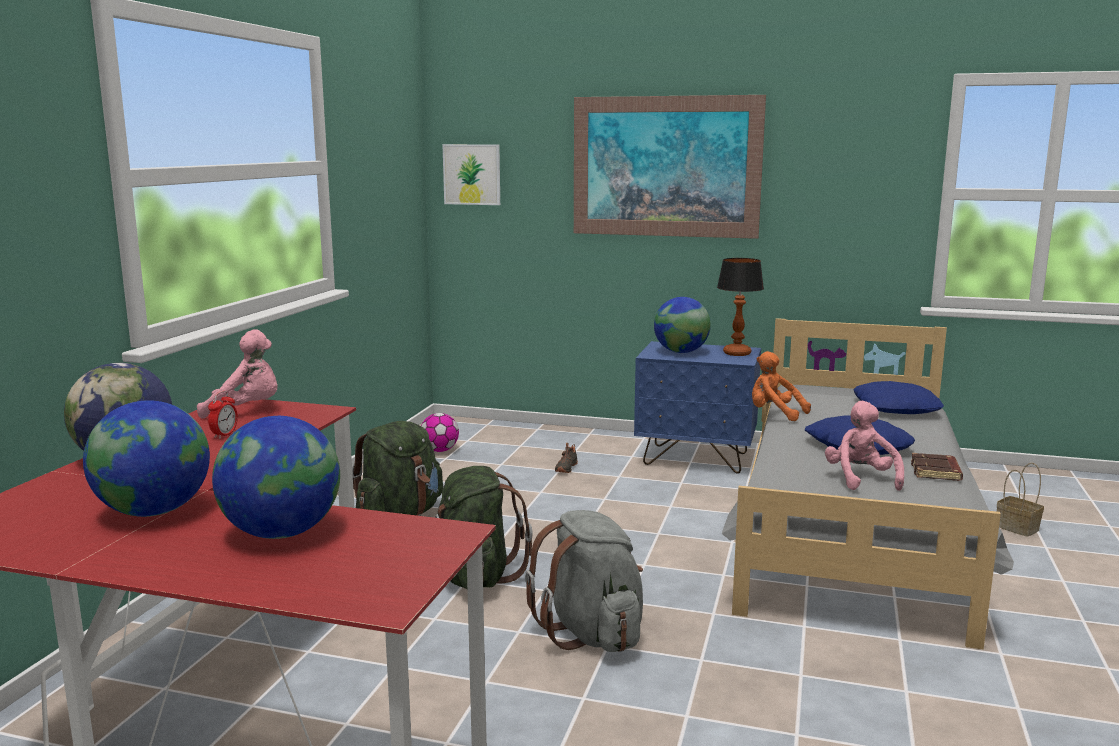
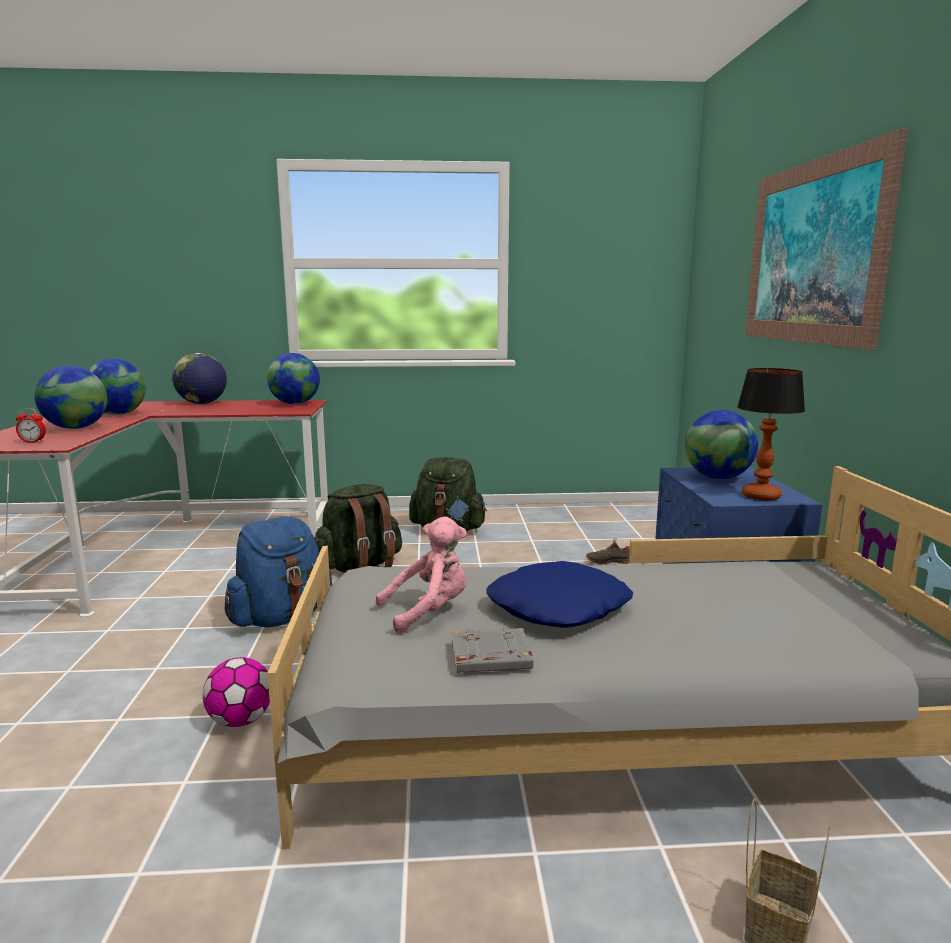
camera: 70 degrees right, 0 degrees up
(224, 435) = (244, 407): alarm clock -> alarm clock (33, 442)
(246, 410) = (295, 404): pink plush toy -> globe
(439, 450) = (590, 517): football -> football (241, 720)
(472, 174) = (706, 274): picture -> none
(592, 633) = (281, 617): grey backpack -> blue backpack
(774, 414) = (647, 560): orange plush toy -> none
(896, 408) = (800, 630): blue pillow -> none
(936, 472) = (490, 658): brown book -> grey book

